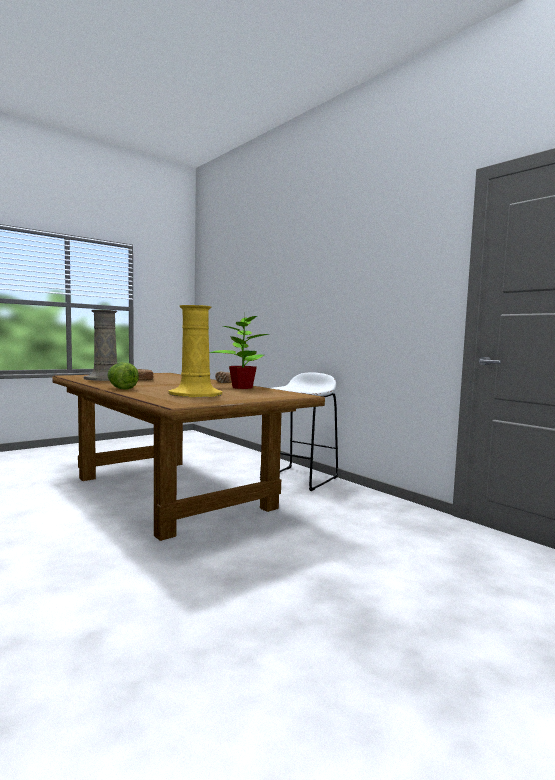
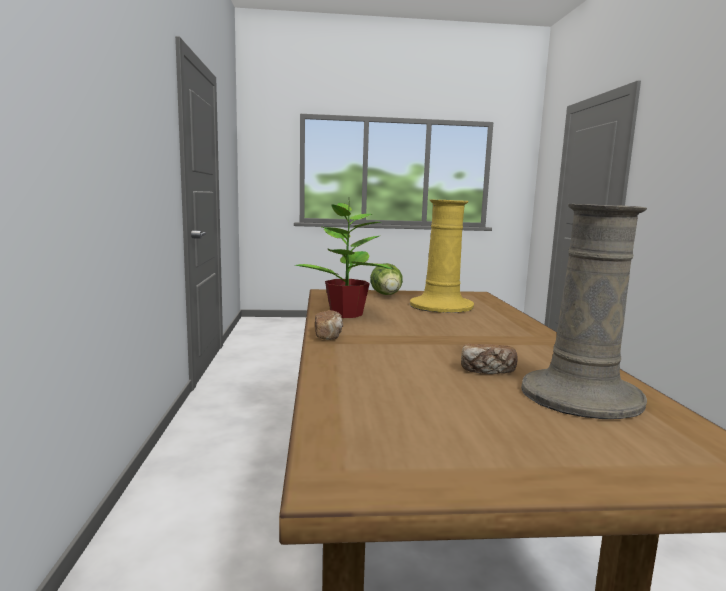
camera: 145 degrees left, 5 degrees up
(121, 388) = (532, 332): lettuce -> lettuce (387, 295)
(300, 478) = (188, 492): white stool -> none

